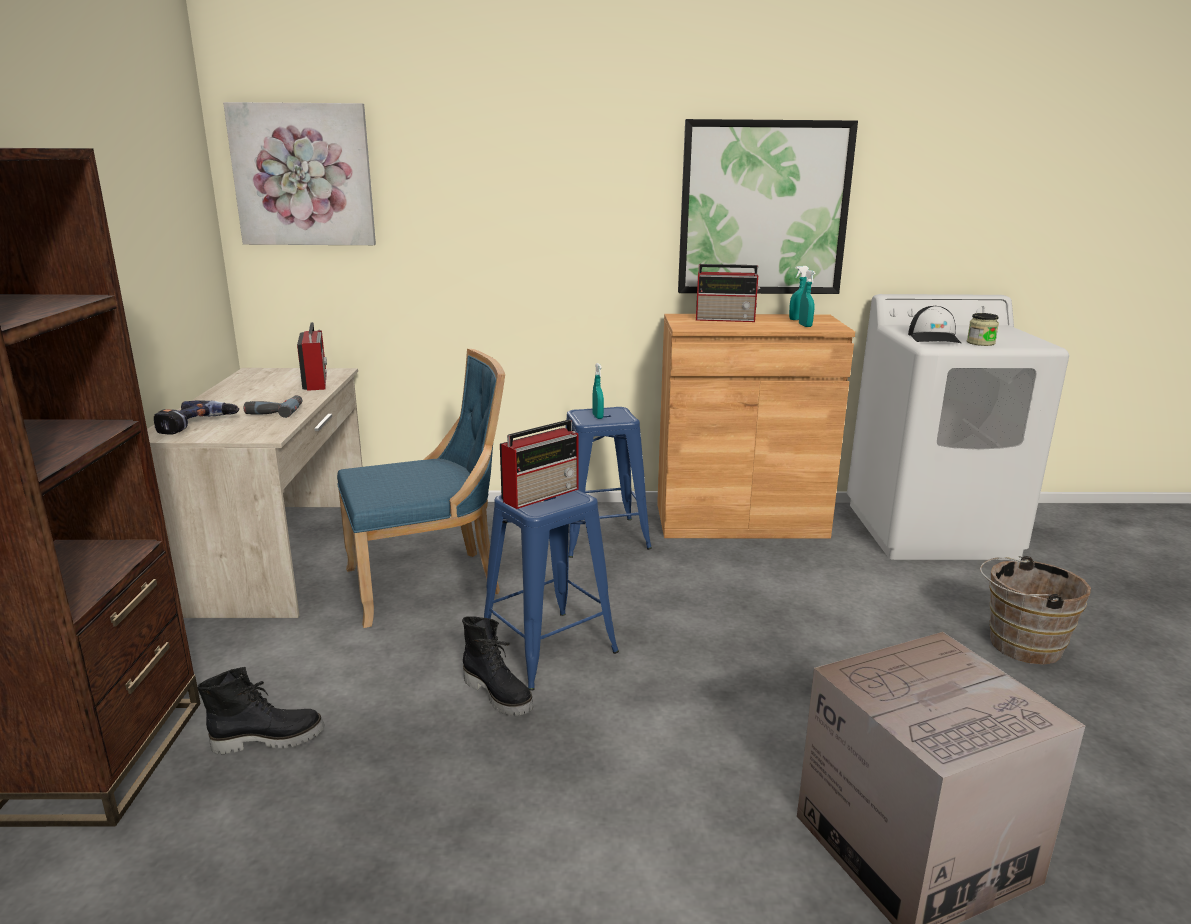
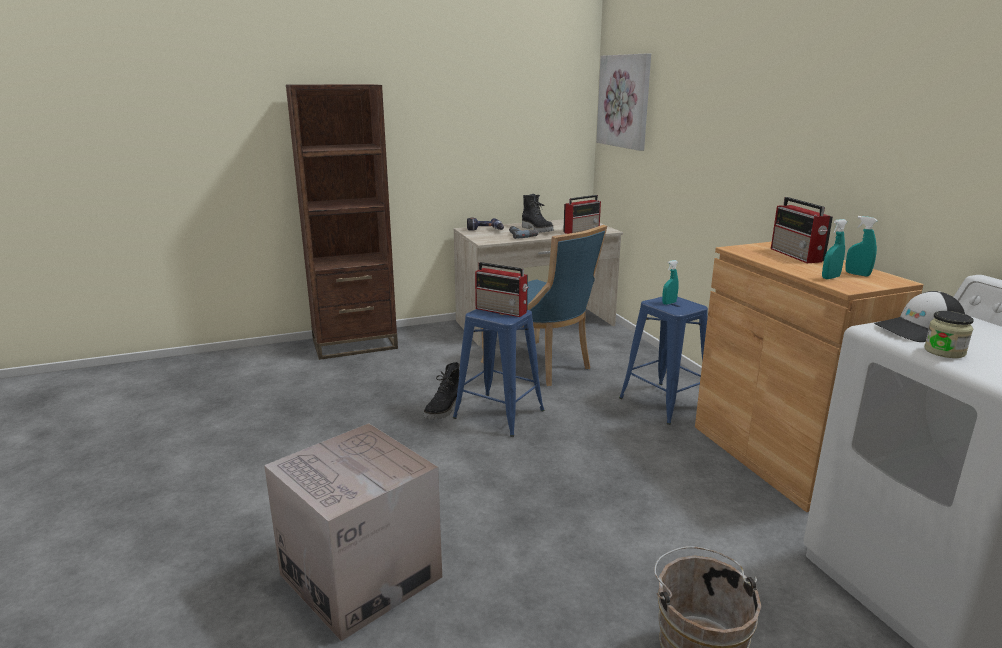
camera: 70 degrees right, 0 degrees up
(269, 738) = (380, 368): black boot -> black boot (538, 230)
(763, 209) = (879, 152): picture -> none

